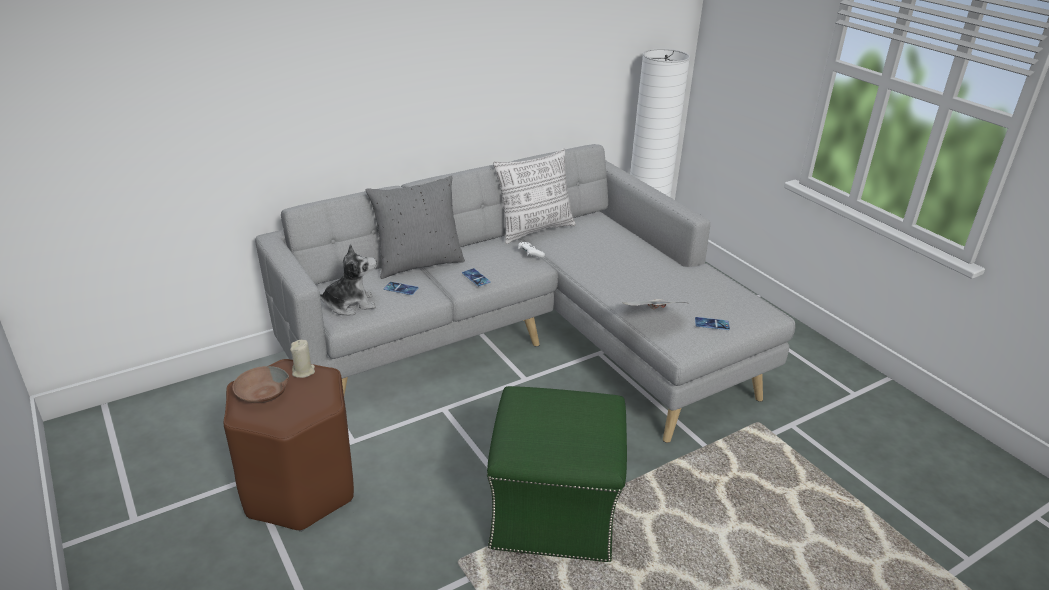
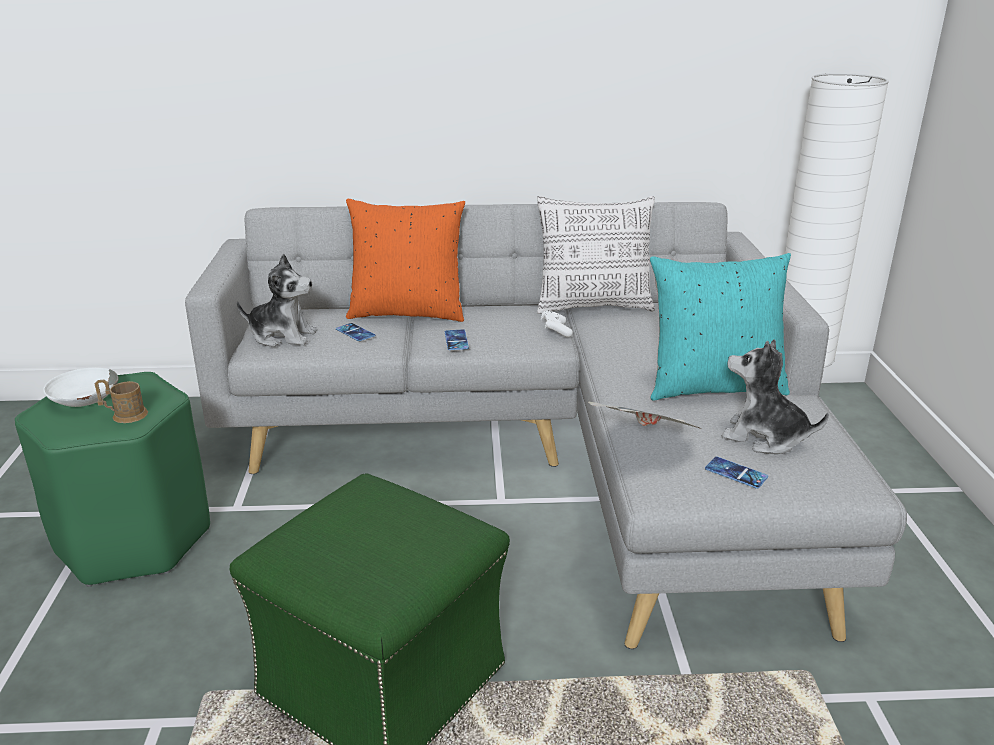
camera: 30 degrees right, 5 degrees down
(262, 393) = (82, 397): brown bowl -> white bowl
(299, 488) = (134, 539): brown stool -> green stool
(303, 371) = (148, 388): beige candle -> none
(313, 396) = (124, 415): none -> brown mug
(418, 263) = (407, 312): grey pillow -> orange pillow
(654, 272) = (713, 387): none -> turquoise pillow
(707, 298) = (764, 437): none -> plush toy

